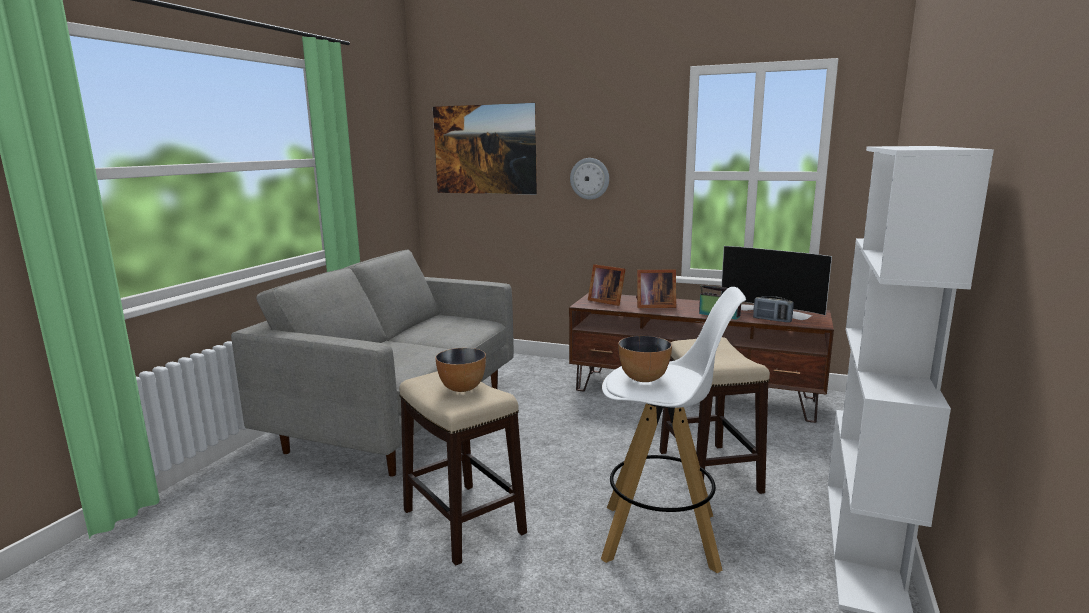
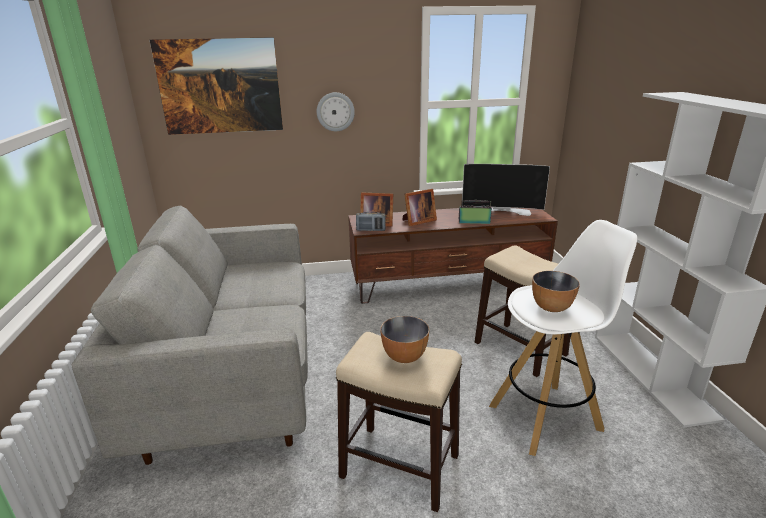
camera: 30 degrees left, 10 degrees up
(772, 320) = (512, 219): radio -> radio (370, 230)

